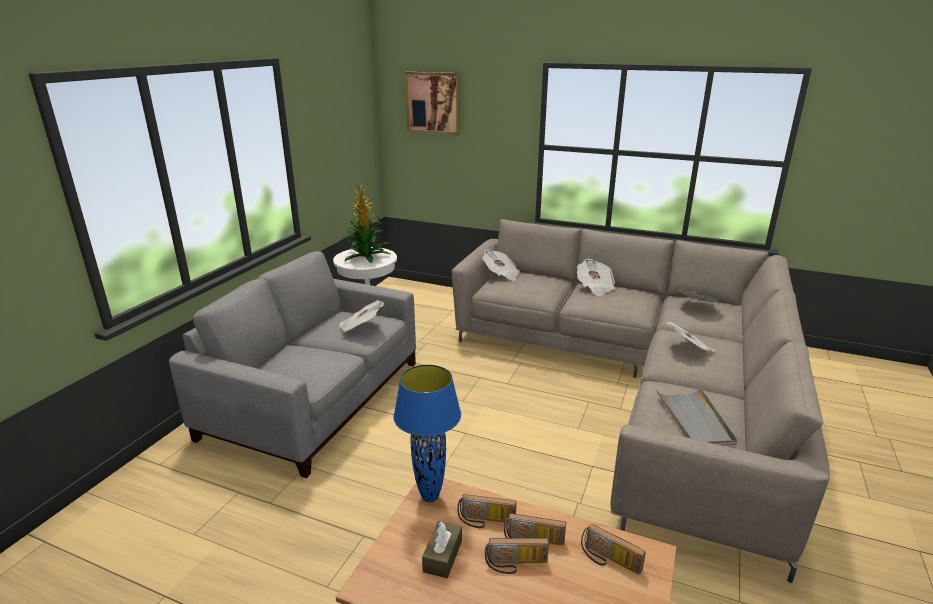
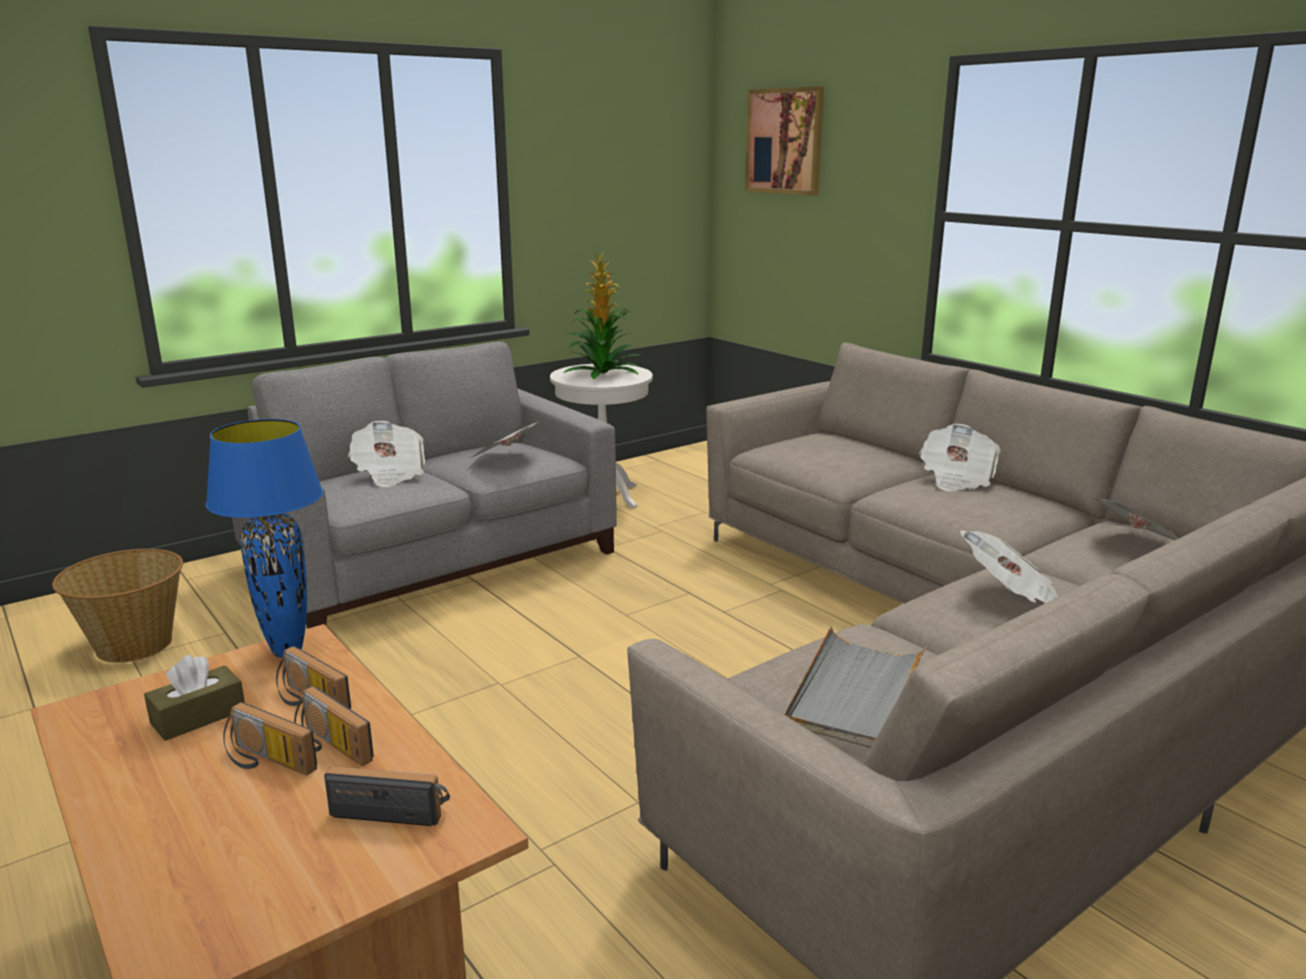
camera: 30 degrees right, 5 degrees down
(182, 524) = (134, 645): none -> basket
(501, 274) = (809, 436): newspaper -> newspaper (389, 474)
(608, 560) = (393, 810): radio -> radio turned 120 degrees clockwise

